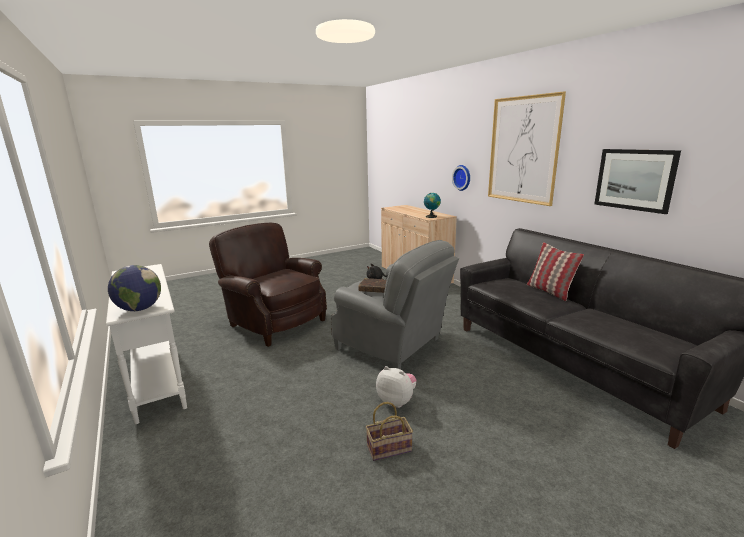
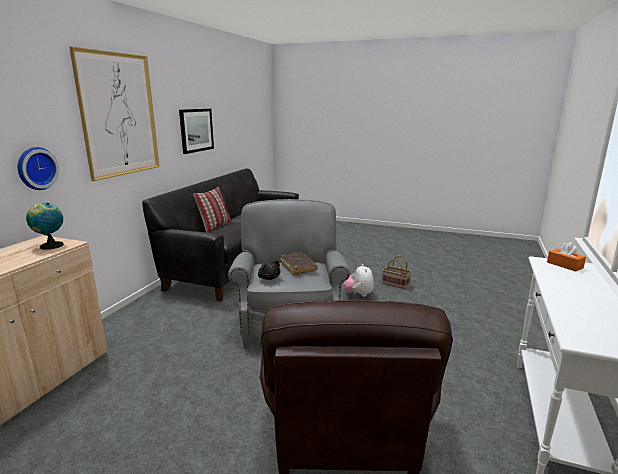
camera: 130 degrees left, 0 degrees up
(139, 309) = (564, 265): globe -> orange tissue box

